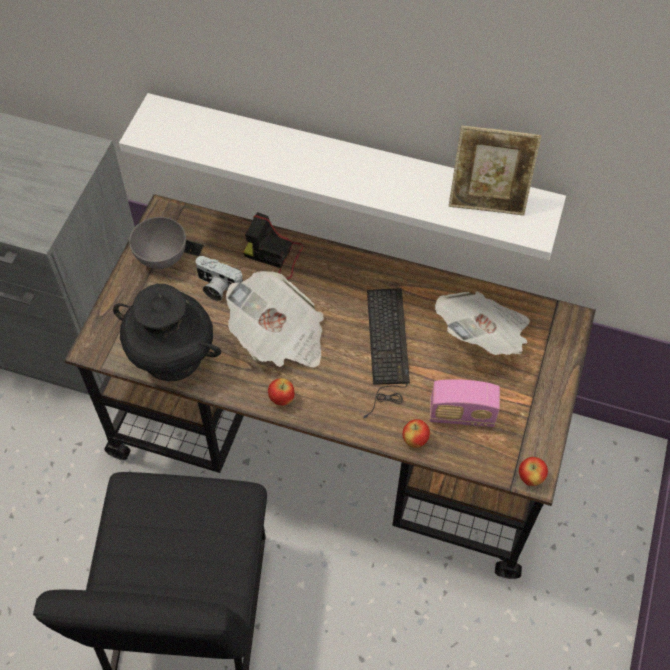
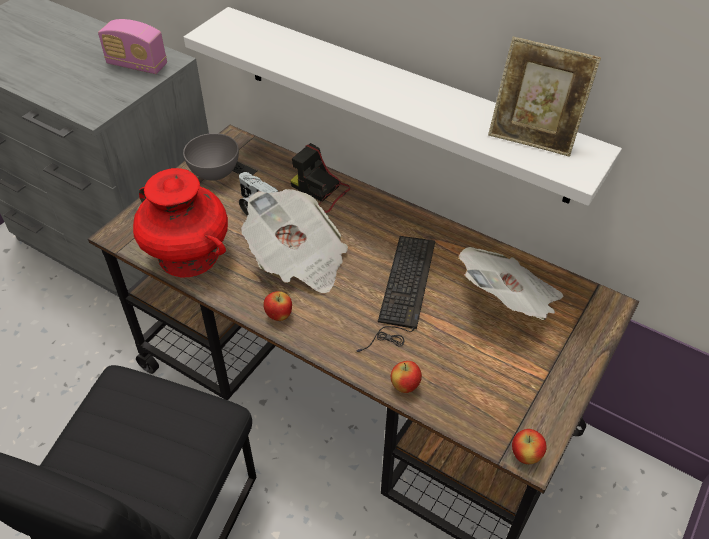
camera: 15 degrees right, 10 degrees down
(172, 356) = (189, 255): black vase -> red vase
(461, 415) = (464, 372): radio -> radio (137, 65)

